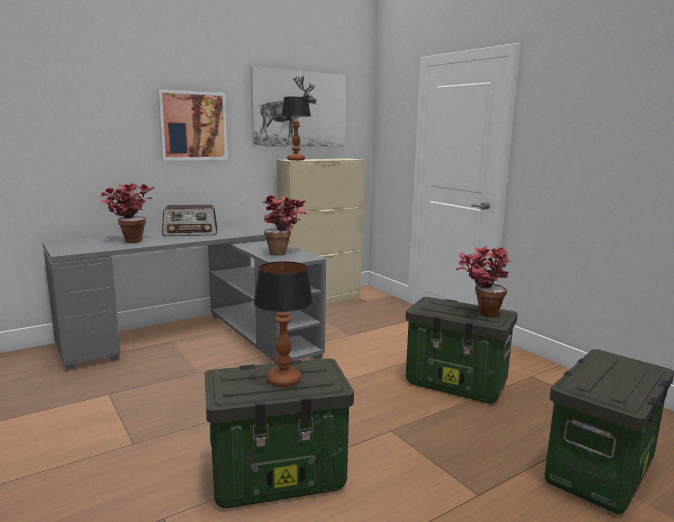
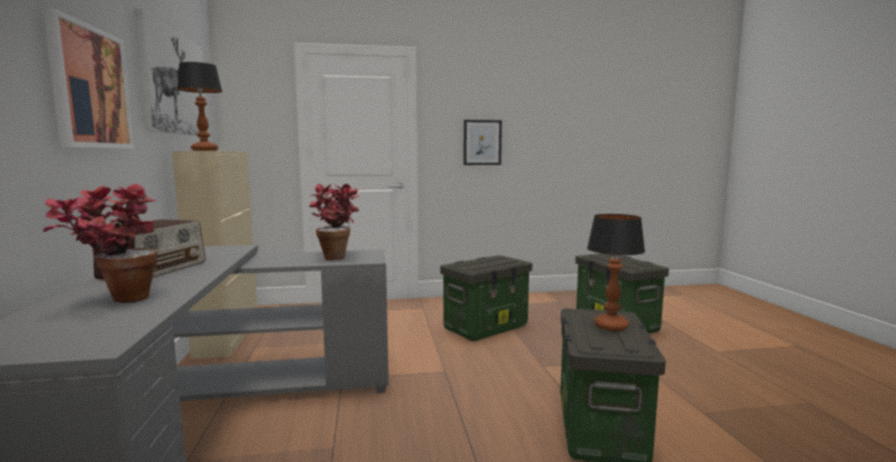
camera: 65 degrees left, 5 degrees down
(480, 313) = (499, 260): potted plant -> none
(581, 163) = (482, 142): none -> picture

